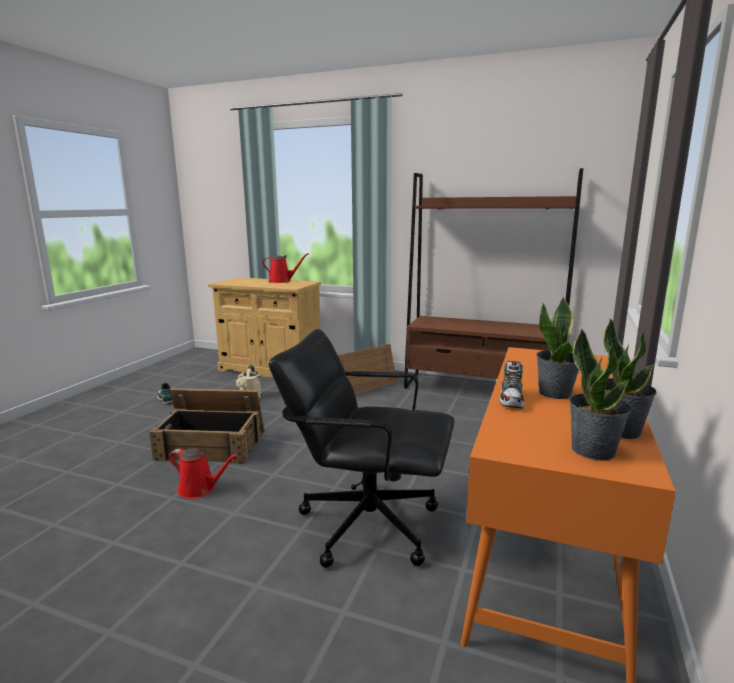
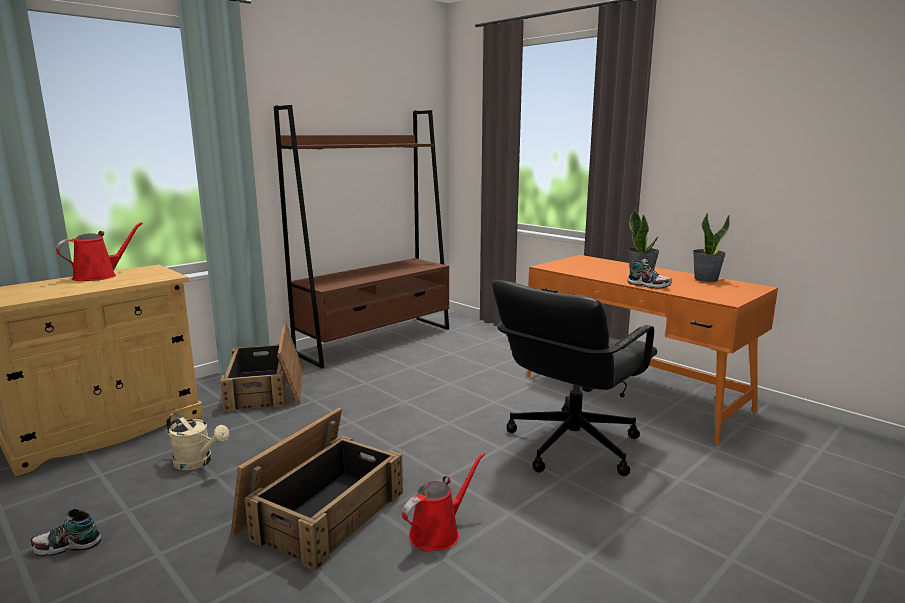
camera: 65 degrees left, 0 degrees up
(593, 450) = (732, 287): potted plant -> none

